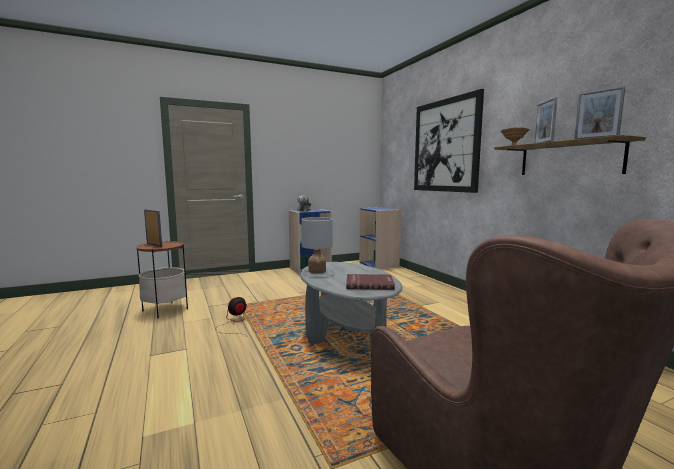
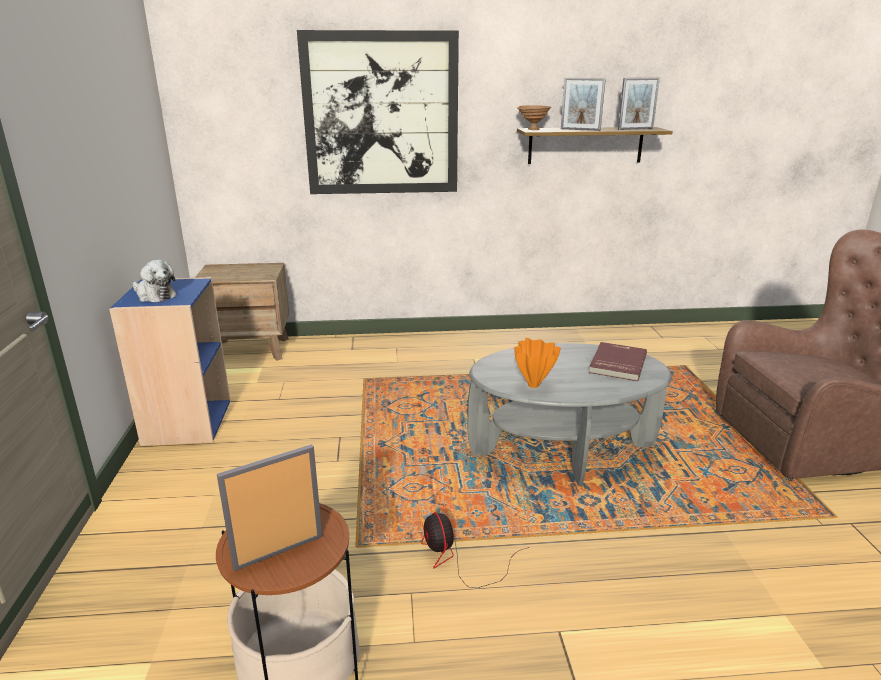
camera: 70 degrees left, 15 degrees up
(317, 271) = (533, 386): grey table lamp -> orange vase
(379, 264) = (250, 349): blue bookcase -> brown nightstand

